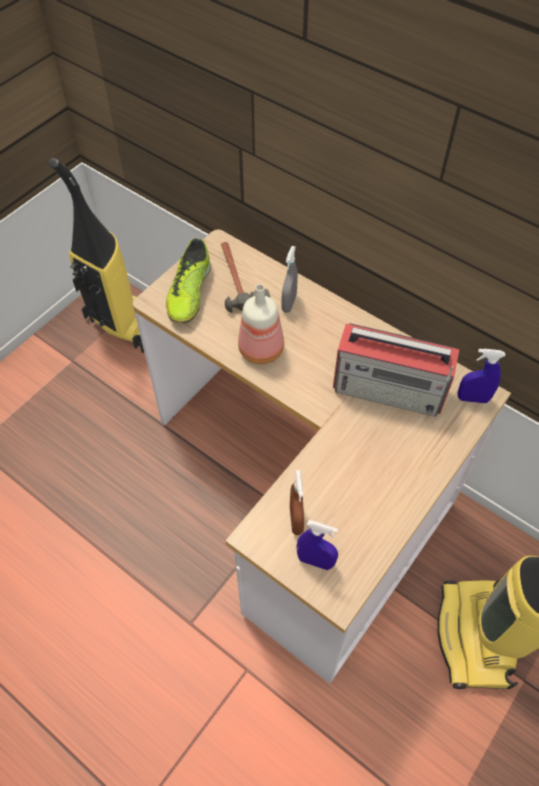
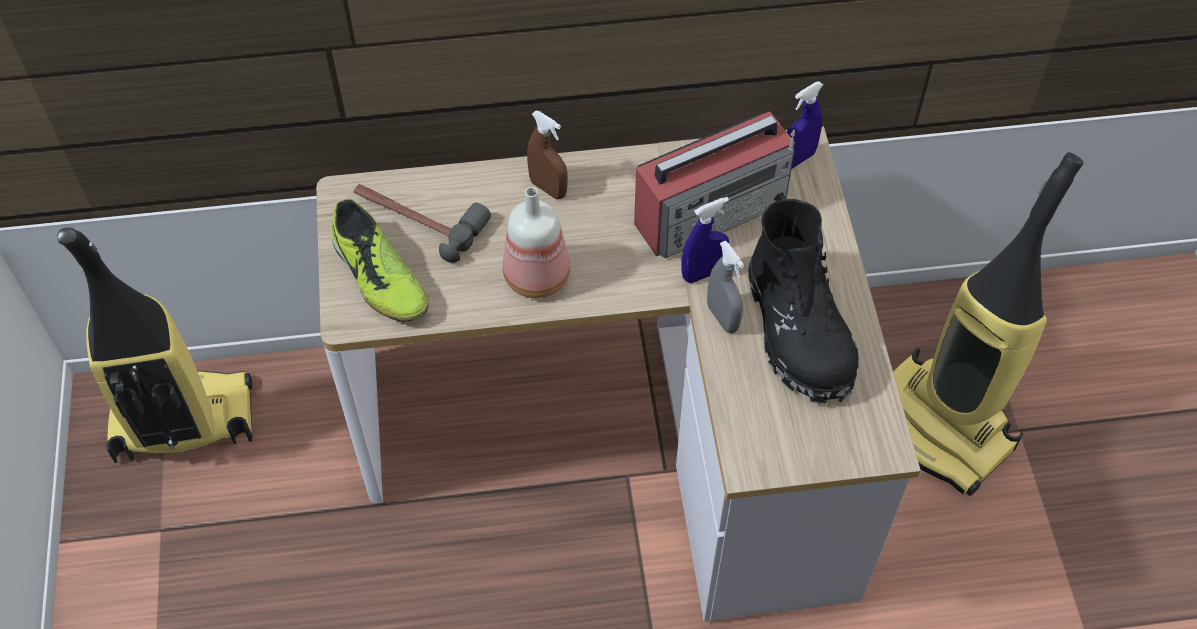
camera: 45 degrees left, 0 degrees up
(289, 303) = (507, 202): grey spray bottle -> grey spray bottle (722, 318)
(296, 520) = (770, 414): brown spray bottle -> brown spray bottle (548, 188)
(315, 561) = (829, 435): blue spray bottle -> blue spray bottle (703, 273)
(363, 490) = (798, 332): none -> black boot

